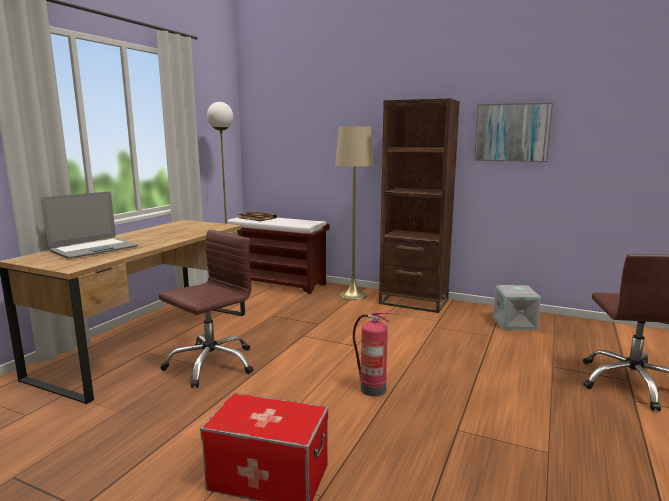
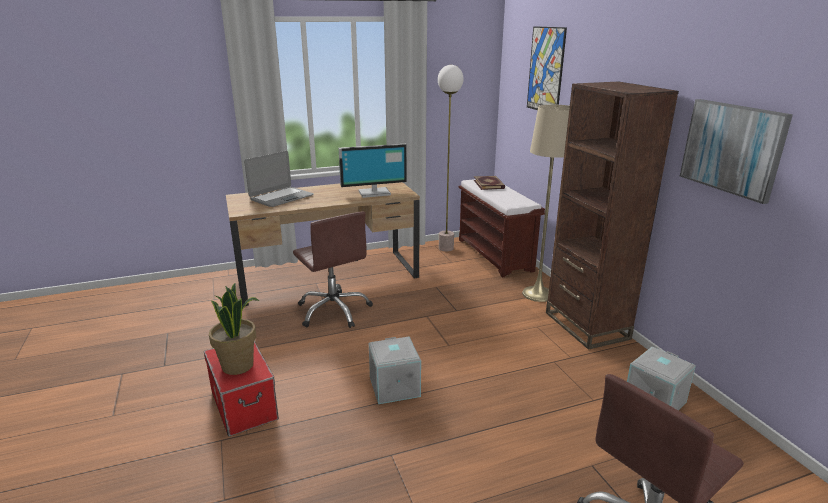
camera: 45 degrees right, 10 degrees up
(93, 249) = (281, 197): laptop -> laptop turned 45 degrees counterclockwise
(192, 230) = (374, 192): none -> monitor
(211, 364) = (334, 310): brown office chair -> brown office chair turned 60 degrees clockwise
(273, 417) = (238, 365): none -> potted plant
(306, 106) = (545, 70): none -> picture
(371, 389) = (393, 387): fire extinguisher -> grey storage box

